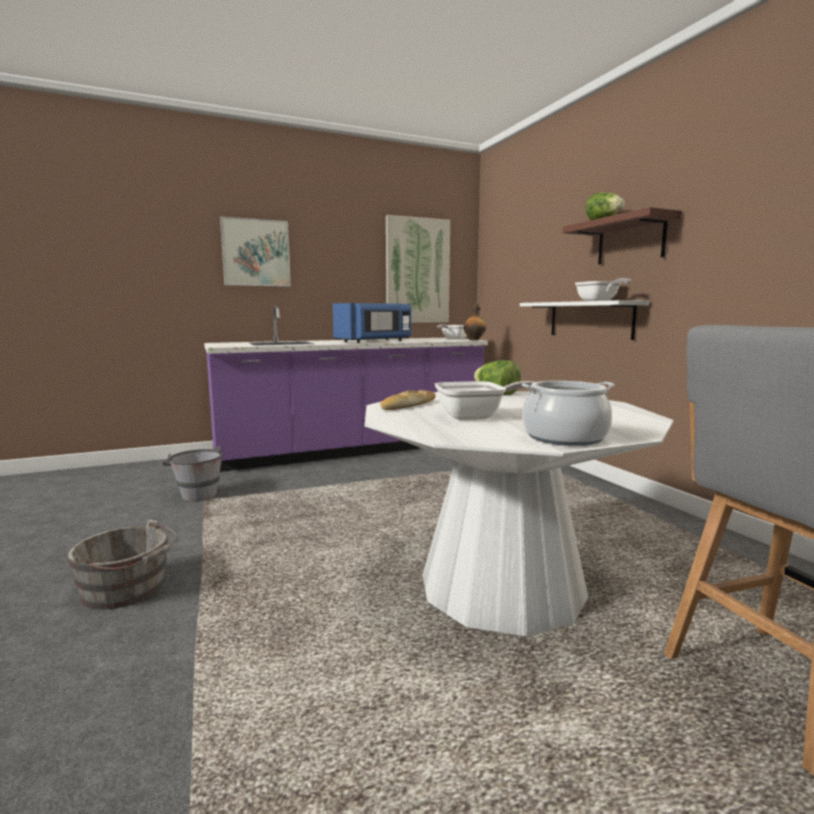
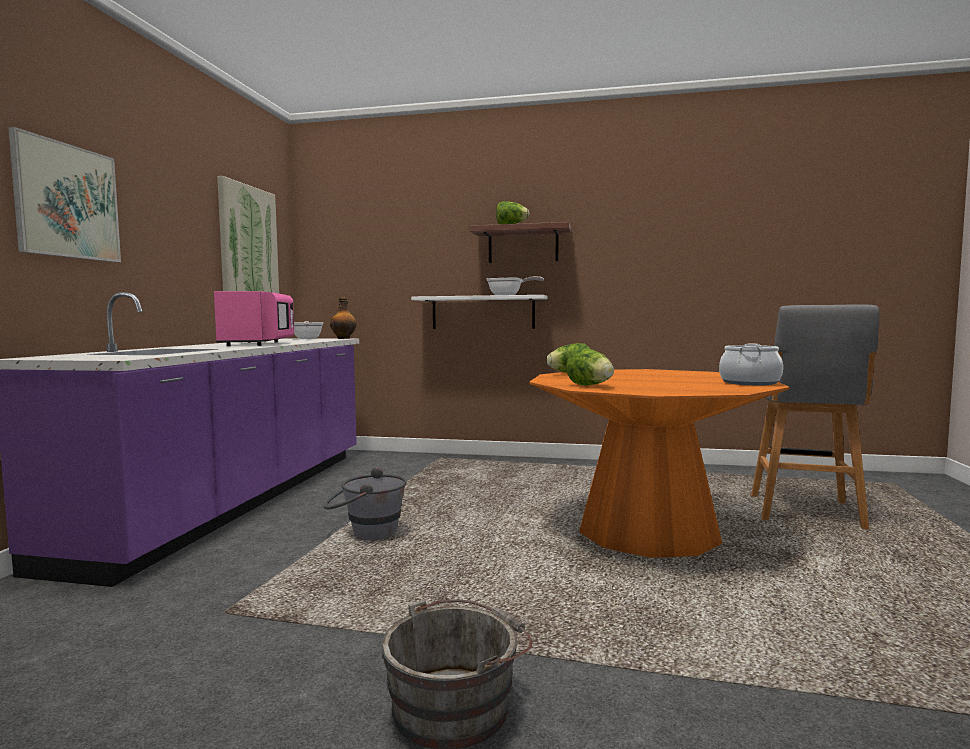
camera: 55 degrees left, 5 degrees down
(197, 493) = (176, 614): grey bucket -> grey bucket (365, 534)
(374, 341) = (258, 344): blue microwave -> pink microwave
(408, 405) = (590, 386): bread -> lettuce
(476, 417) = (663, 383): frying pan -> none
(502, 586) = (648, 531): white dining table -> orange dining table

